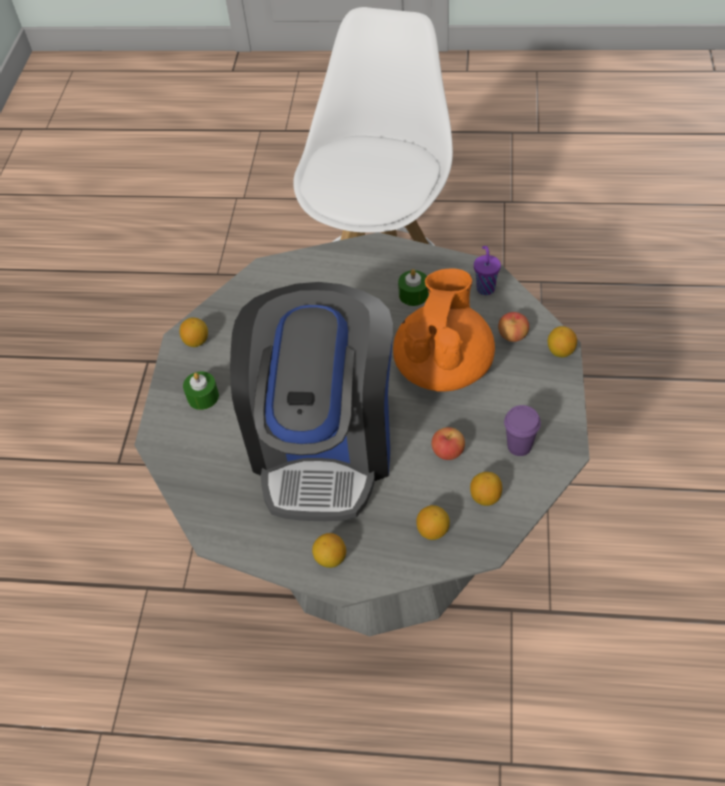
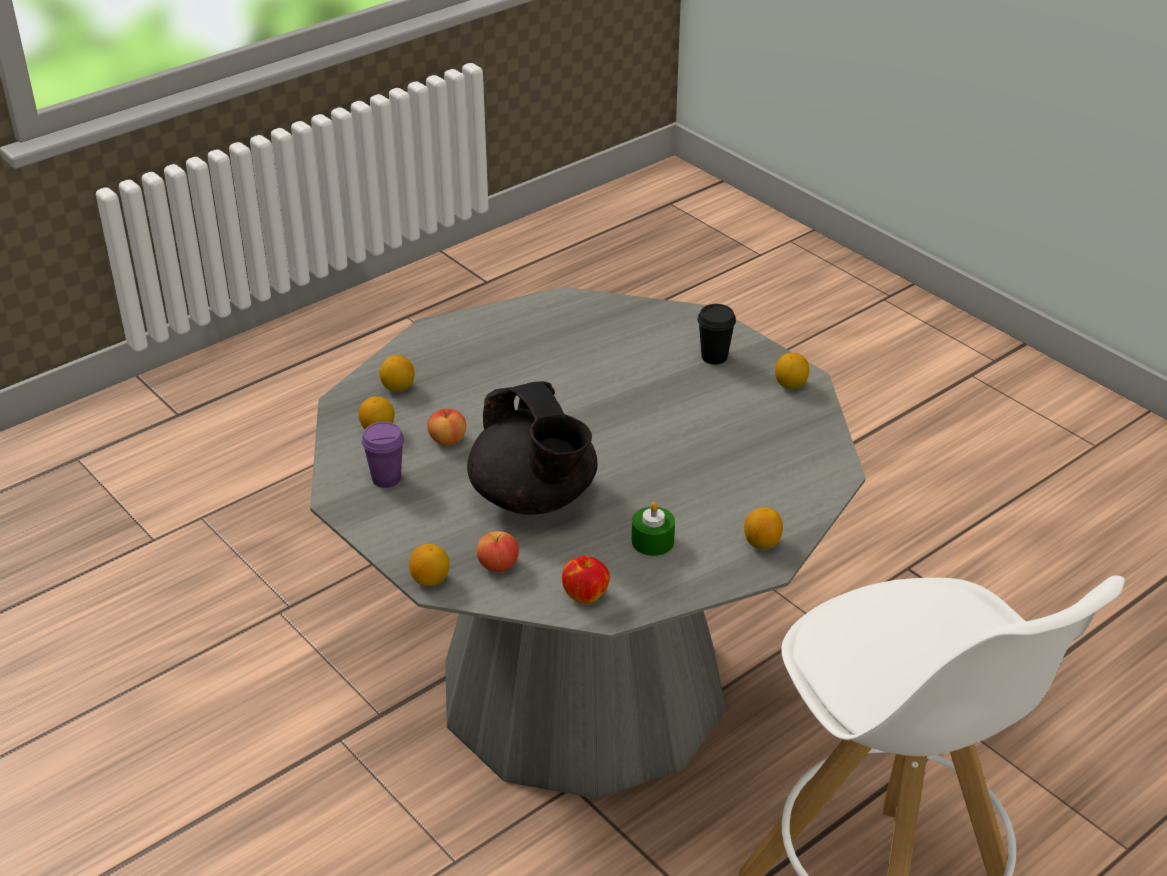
camera: 130 degrees right, 15 degrees down
(203, 396) = (714, 357): green candle -> black cup
(324, 443) = (563, 387): coffee machine -> none
(330, 558) = (459, 334): lemon -> lemon (761, 543)
(443, 366) = (534, 498): orange teapot -> black teapot
(485, 288) = (585, 595): purple cup -> apple

